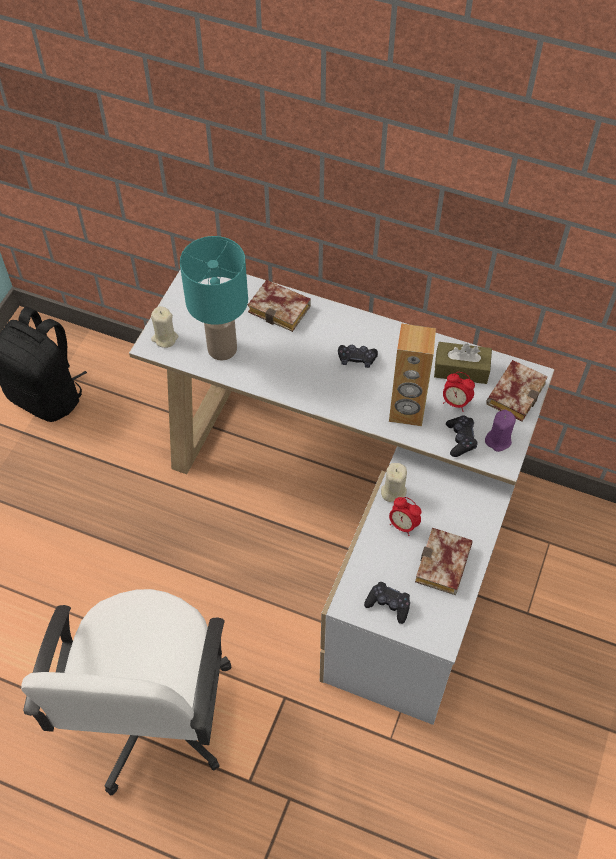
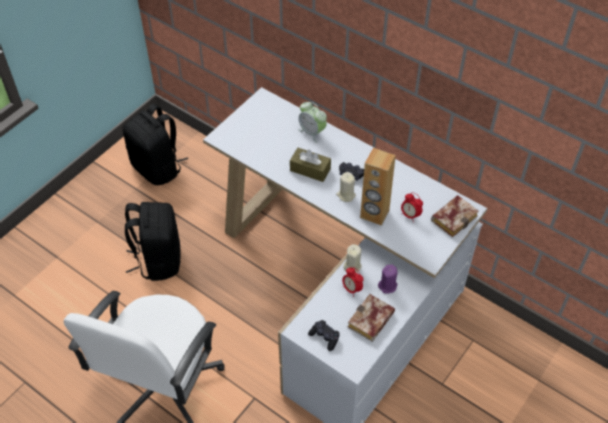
camera: 15 degrees right, 5 degrees down
(89, 530) = (158, 259): none -> black backpack
(164, 338) = (229, 135): beige candle -> beige candle (346, 195)
(222, 348) = (264, 148): turquoise table lamp -> none
(282, 309) = (312, 132): book -> alarm clock
(460, 439) = (405, 239): black game controller -> none
(461, 369) = (421, 195): brown tissue box -> brown tissue box (310, 169)
(498, 440) = (431, 245): purple candle -> purple candle (387, 286)

